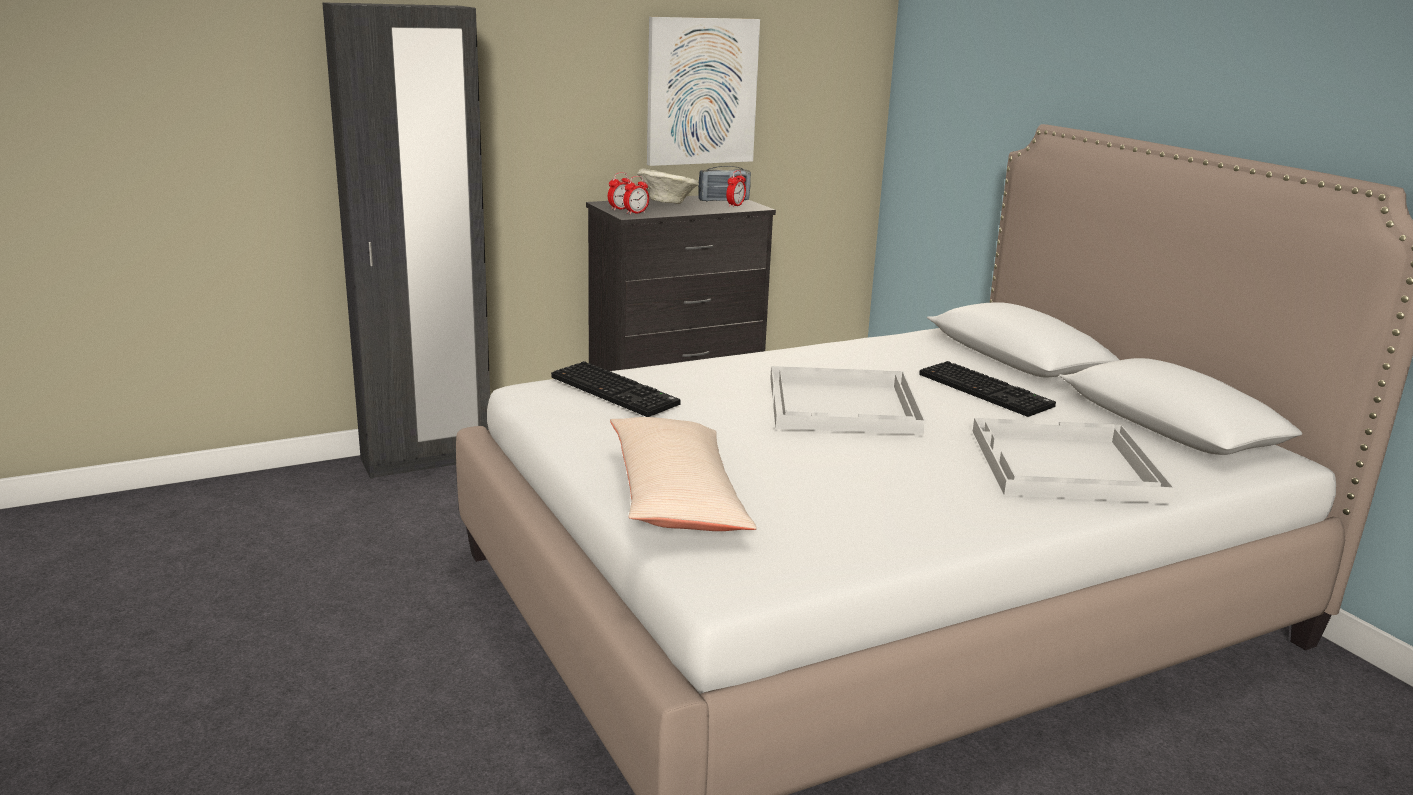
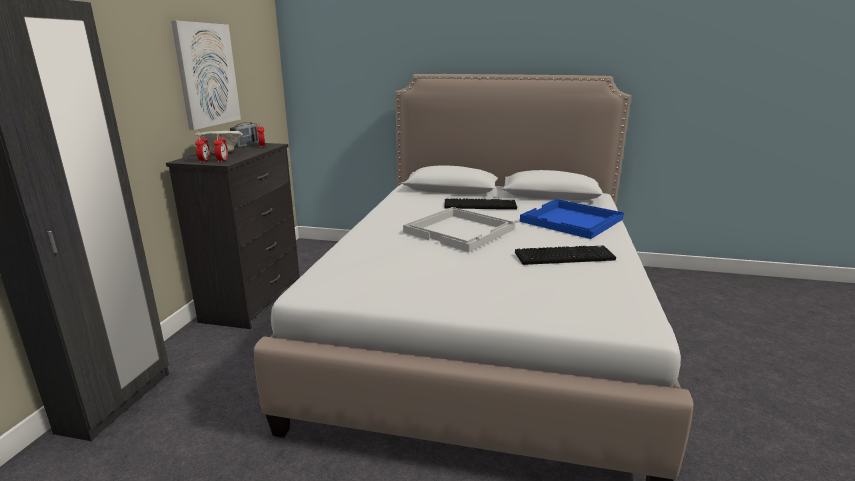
camera: 50 degrees left, 0 degrees up
(617, 391) = (361, 268): keyboard -> keyboard (564, 256)
(676, 495) = (521, 301): beige pillow -> none
(1064, 465) = (572, 221): white tray -> blue tray

